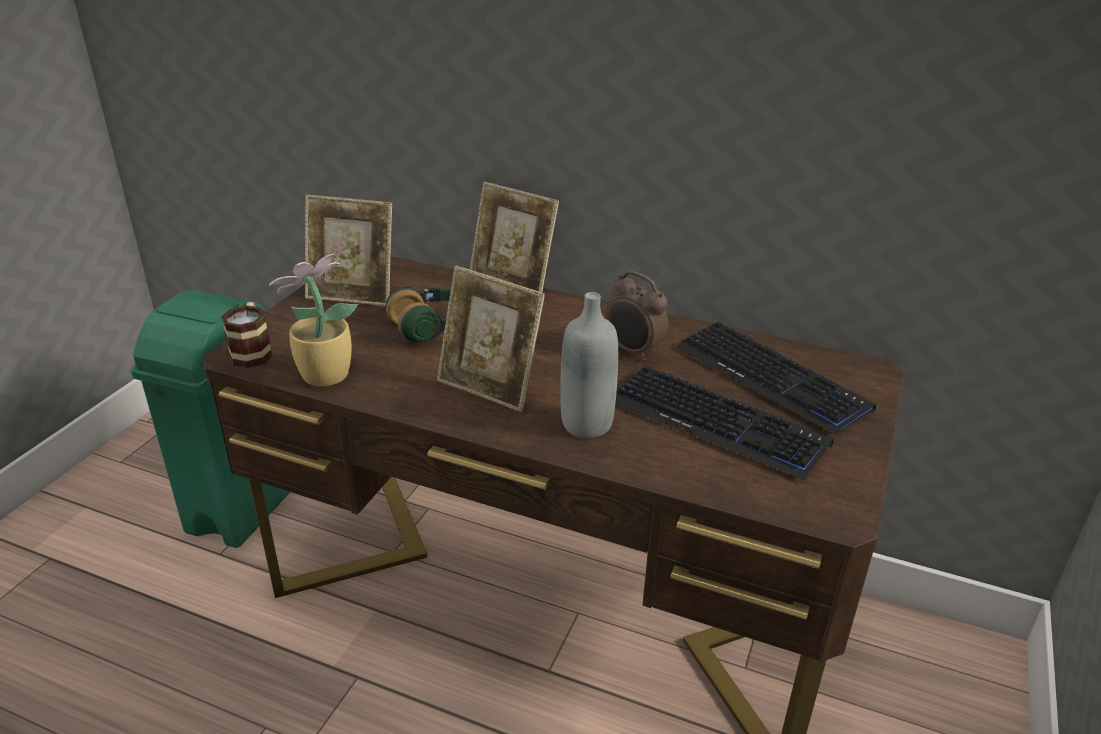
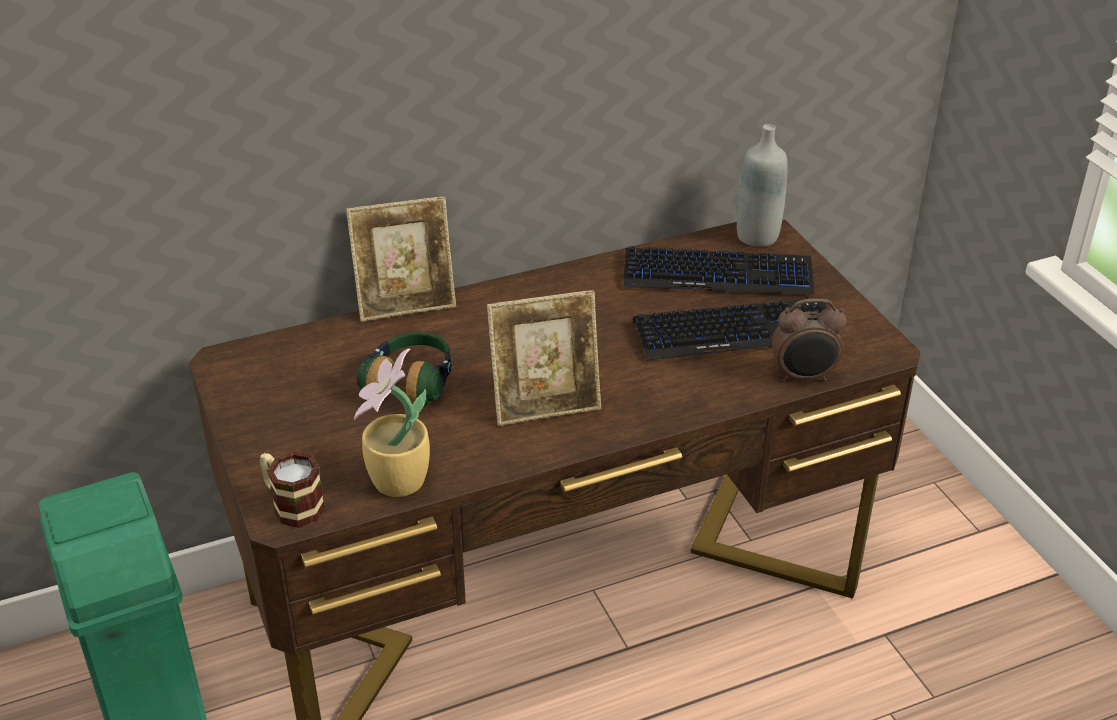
camera: 45 degrees left, 5 degrees up
(353, 295) = (280, 398): picture frame -> none
(586, 424) = (658, 388): grey bottle -> grey bottle (757, 236)
(633, 352) = (598, 309): alarm clock -> alarm clock (804, 377)

